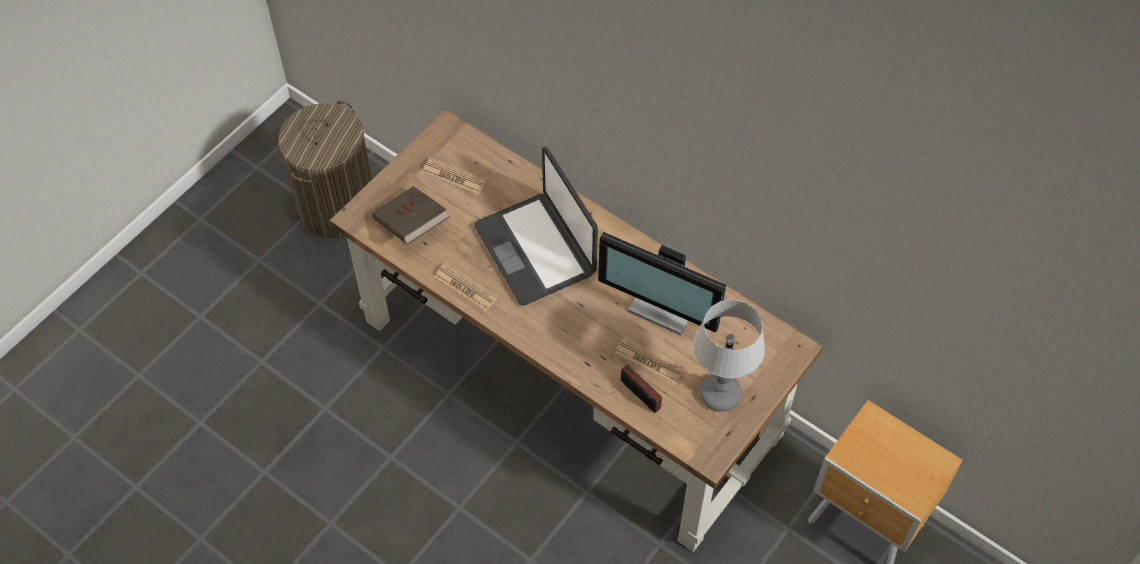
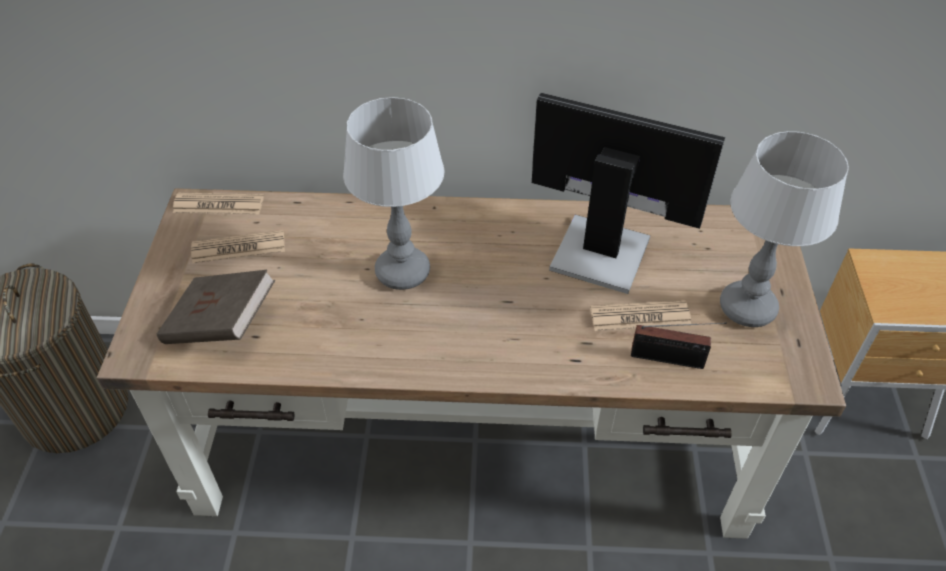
camera: 35 degrees left, 10 degrees down
(465, 287) = (350, 358): newspaper -> newspaper (218, 205)
(536, 249) = (404, 272): laptop -> table lamp
(666, 304) = (600, 250): monitor -> monitor turned 150 degrees counterclockwise

